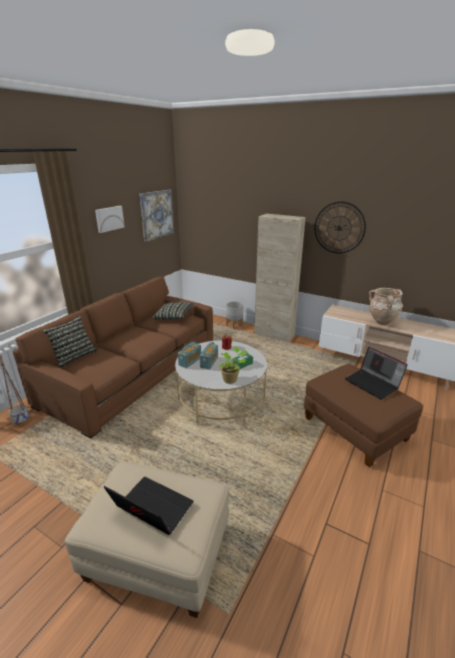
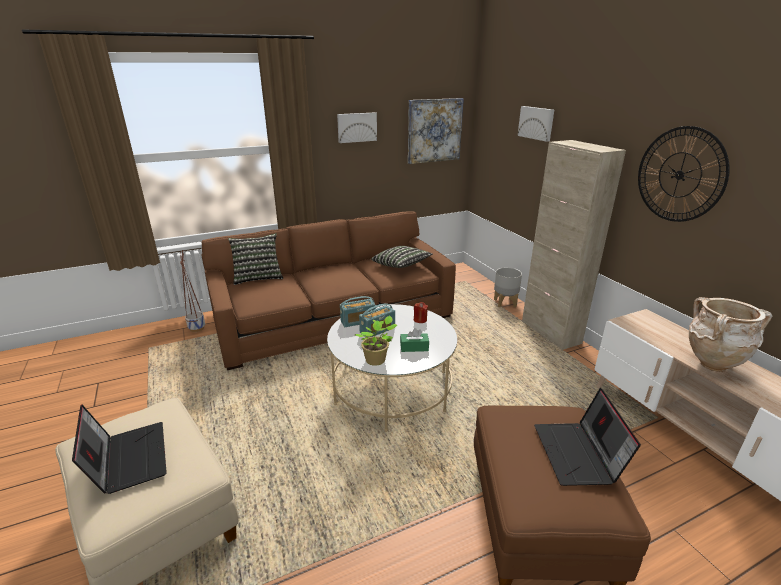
camera: 35 degrees right, 0 degrees up
(235, 204) = (536, 123): none -> picture

